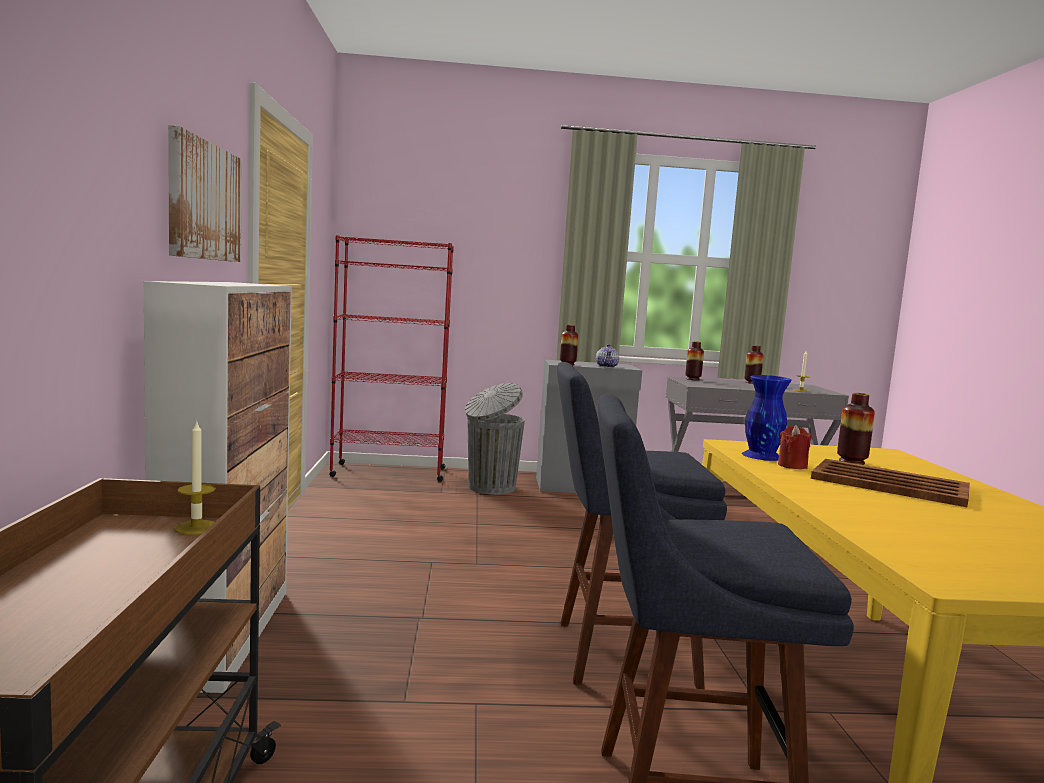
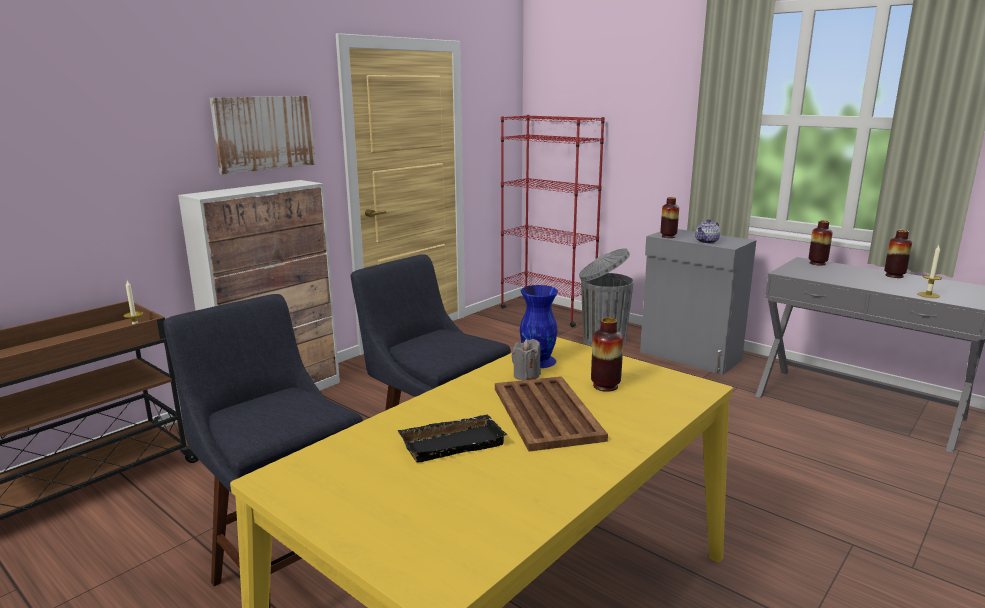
camera: 45 degrees right, 10 degrees up
(792, 466) = (526, 375): red candle -> grey candle
(922, 516) = (452, 442): none -> black tray

